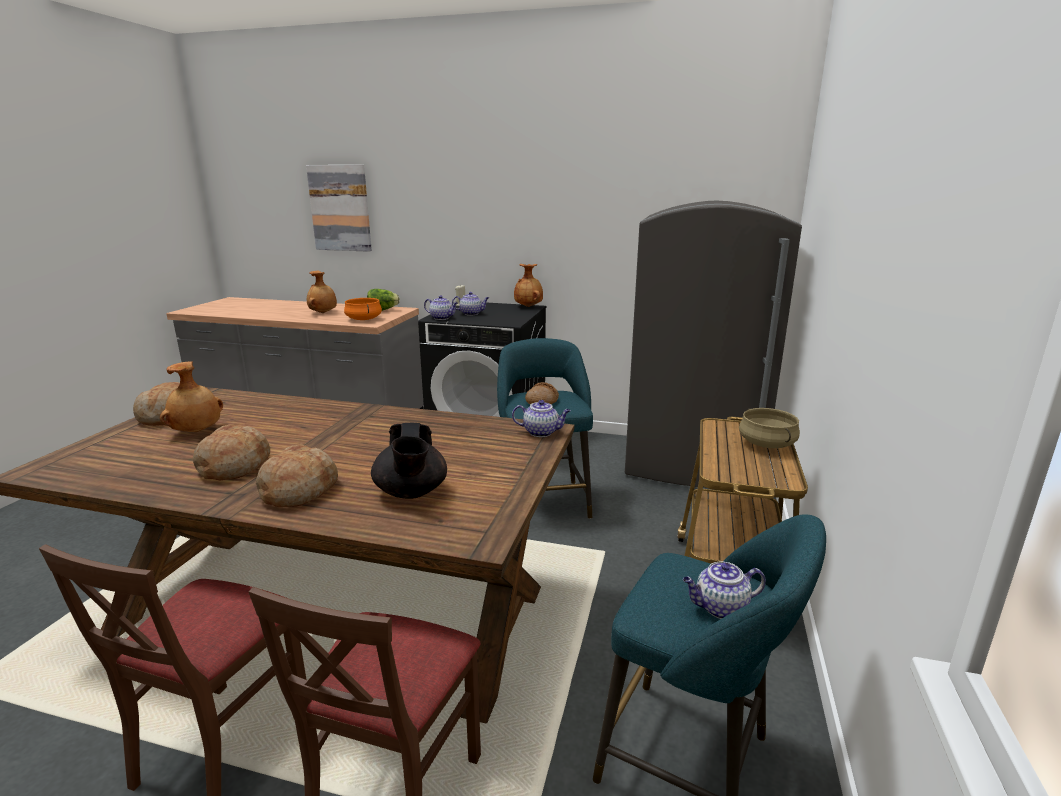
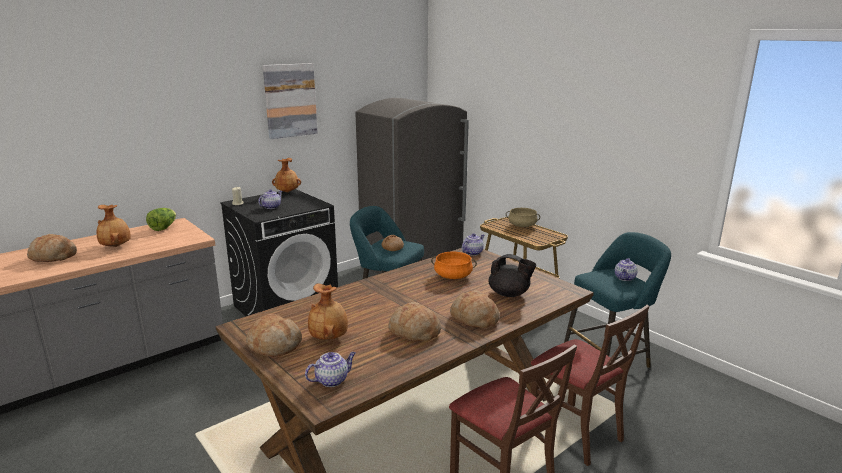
camera: 55 degrees left, 0 degrees up
(283, 309) = (53, 257): none -> bread
(340, 208) = (80, 136): picture -> picture (290, 100)
(364, 319) = (179, 238): orange cooking pot -> orange cooking pot (453, 276)
(442, 318) = (265, 215): teapot -> teapot (332, 380)

